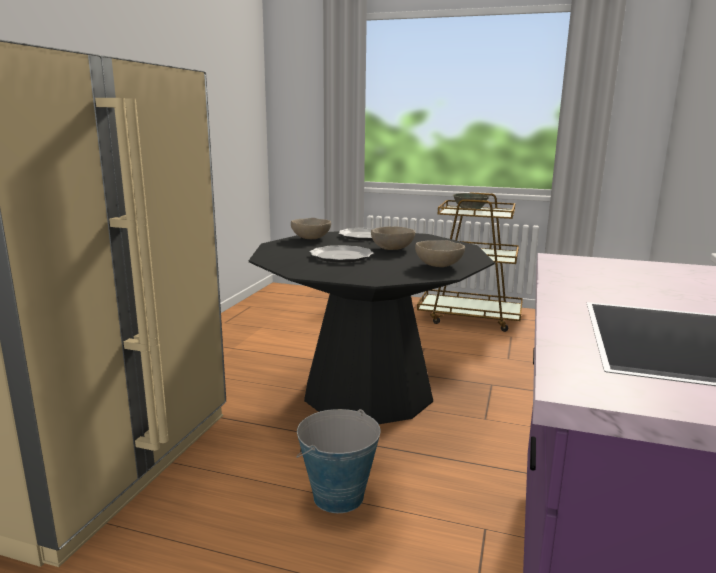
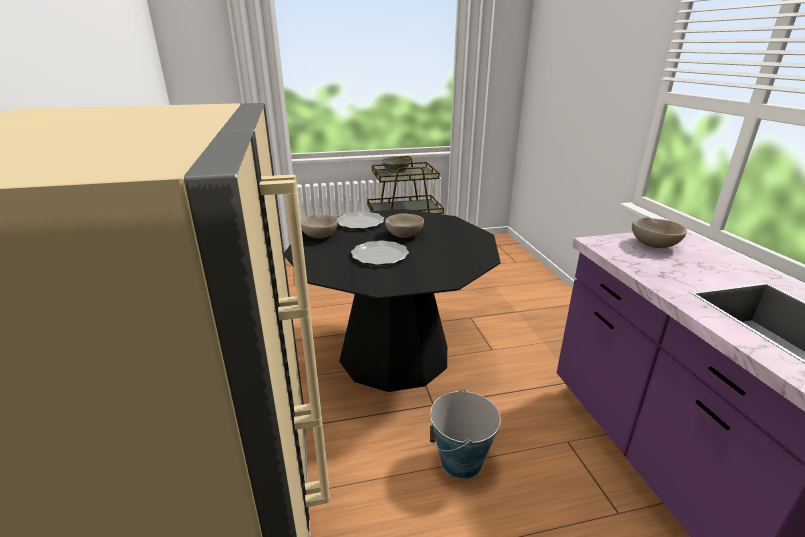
camera: 30 degrees left, 10 degrees up
(439, 266) = (466, 249): beige bowl -> beige bowl (654, 245)

